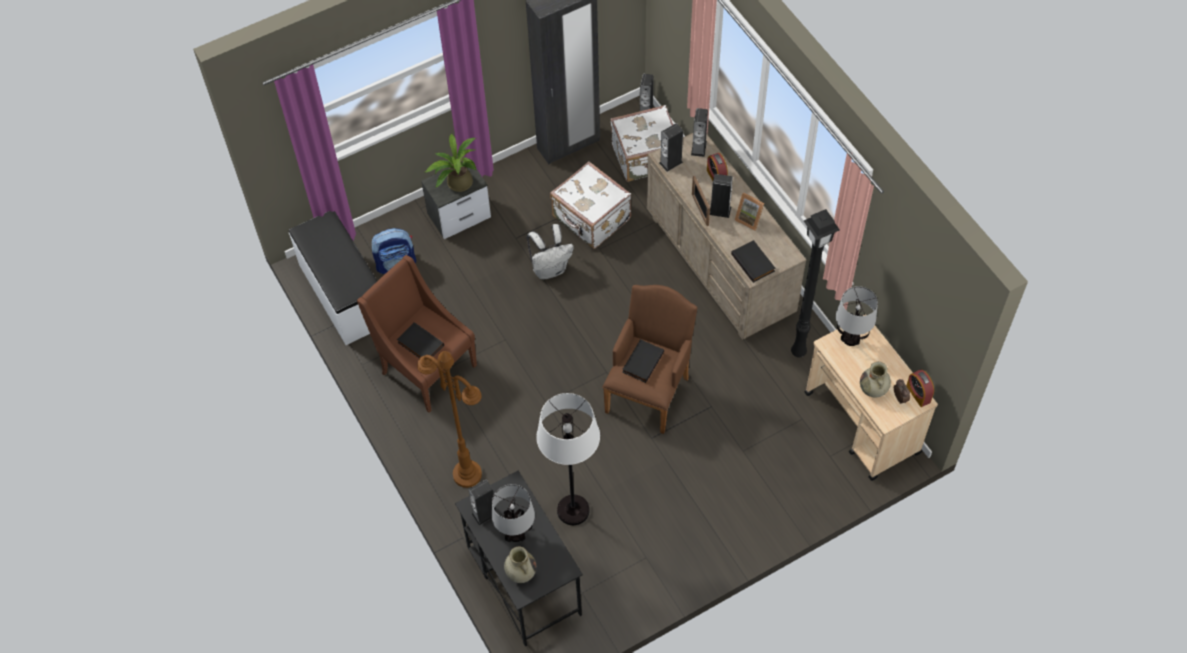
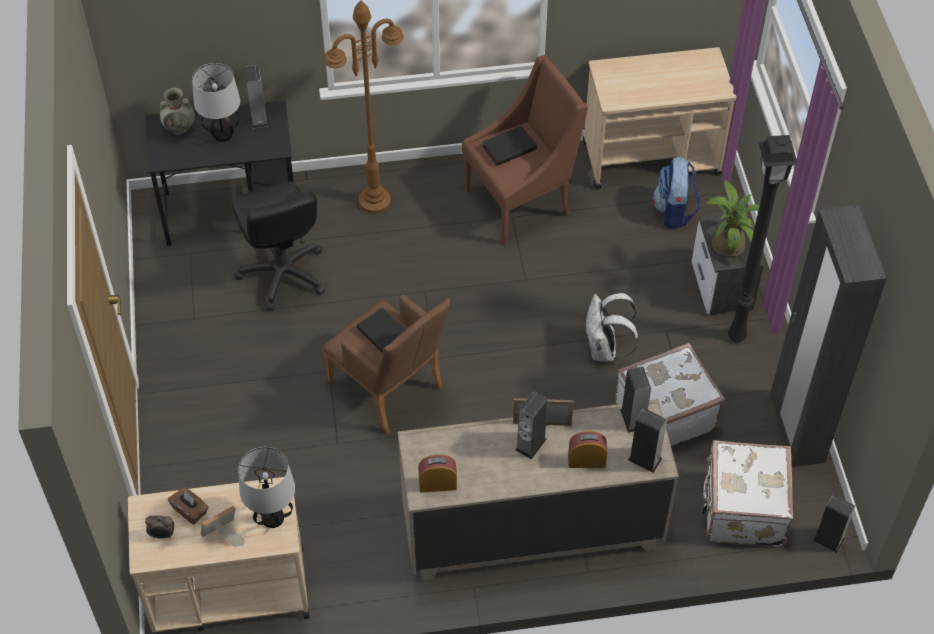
camera: 110 degrees right, 5 degrees down
(343, 294) = (652, 158): white bench -> beige cart
(573, 510) = (283, 274): white floor lamp -> black office chair
(749, 219) = (502, 472): picture frame -> picture frame (223, 536)
(754, 262) = (432, 450): black book -> none
(799, 351) = (364, 566): black floor lamp -> black floor lamp (738, 337)
(873, 390) = (190, 511): beige vase -> brown tissue box
(918, 394) = (156, 558): alarm clock -> alarm clock (437, 484)

